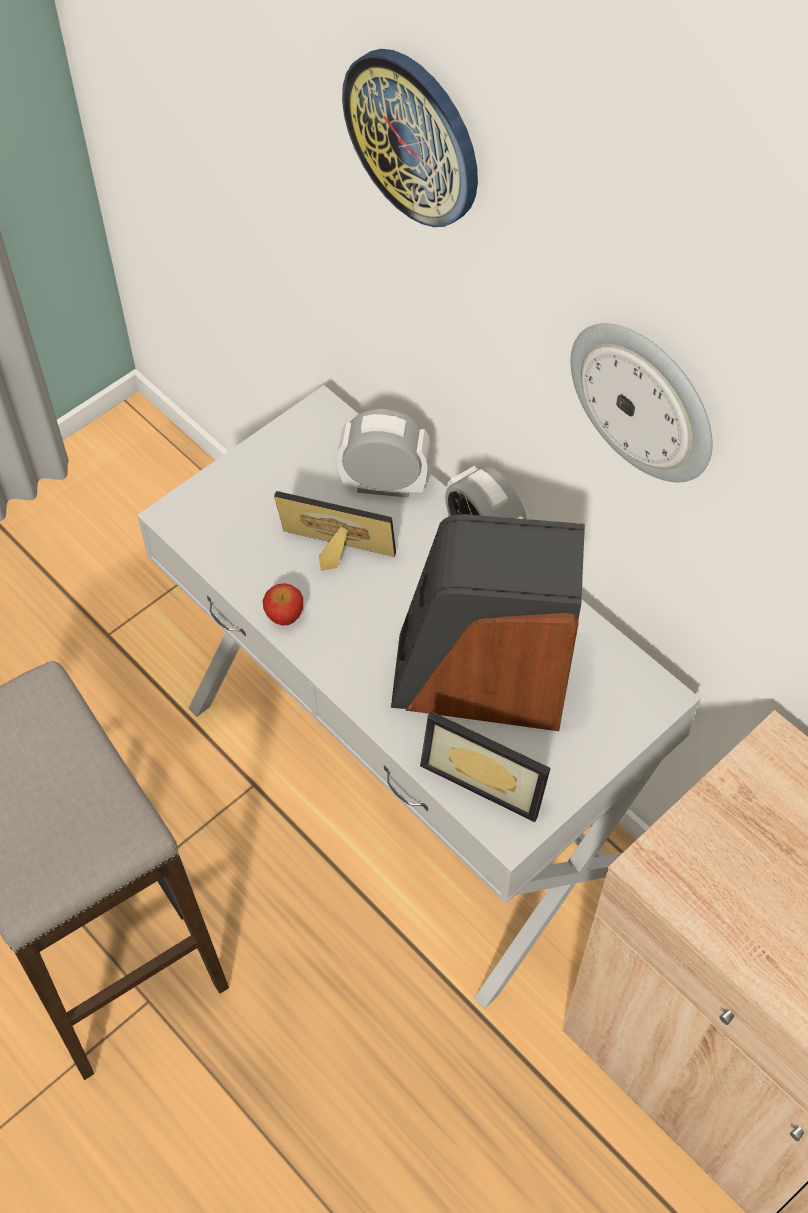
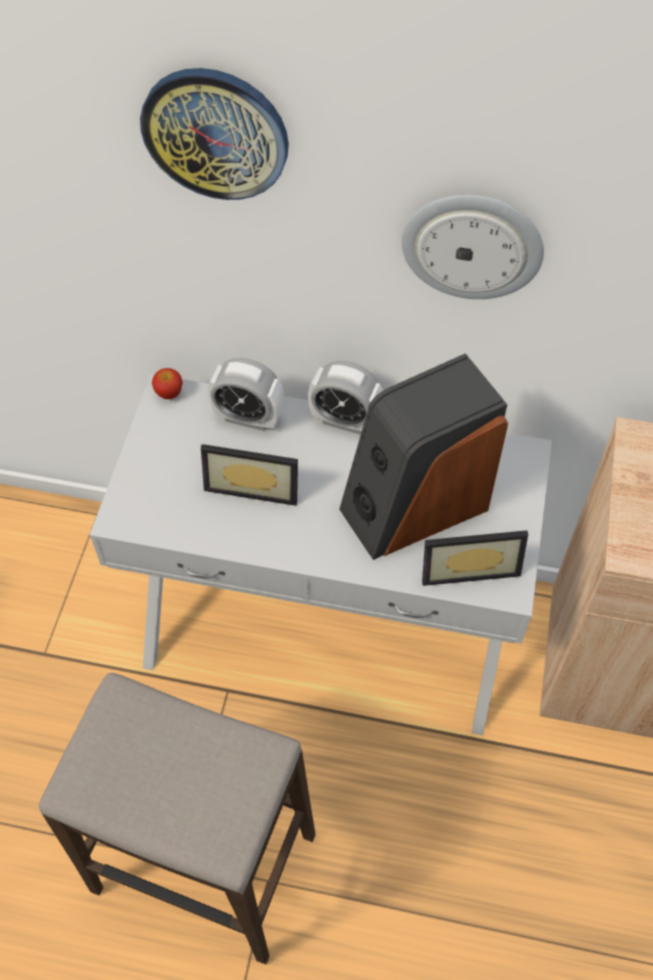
camera: 35 degrees left, 0 degrees up
(284, 616) = (253, 542): apple -> apple (169, 393)
(334, 556) = (253, 484): picture frame -> picture frame turned 150 degrees counterclockwise
(384, 485) = (248, 418): alarm clock -> alarm clock turned 135 degrees counterclockwise

